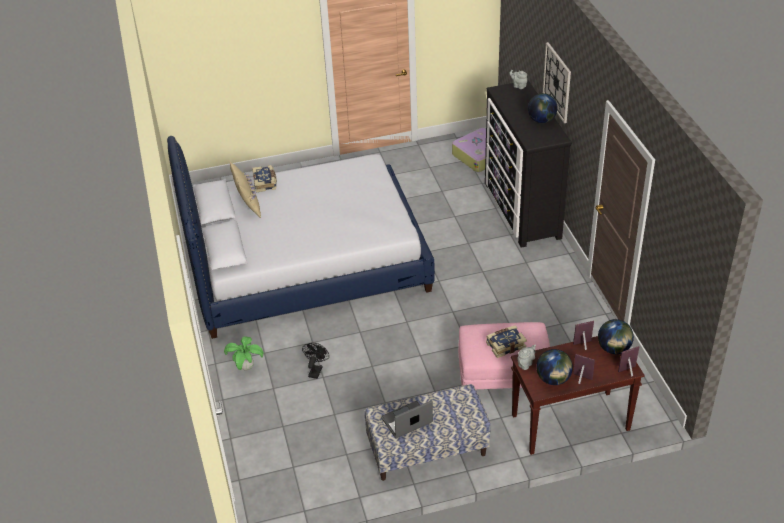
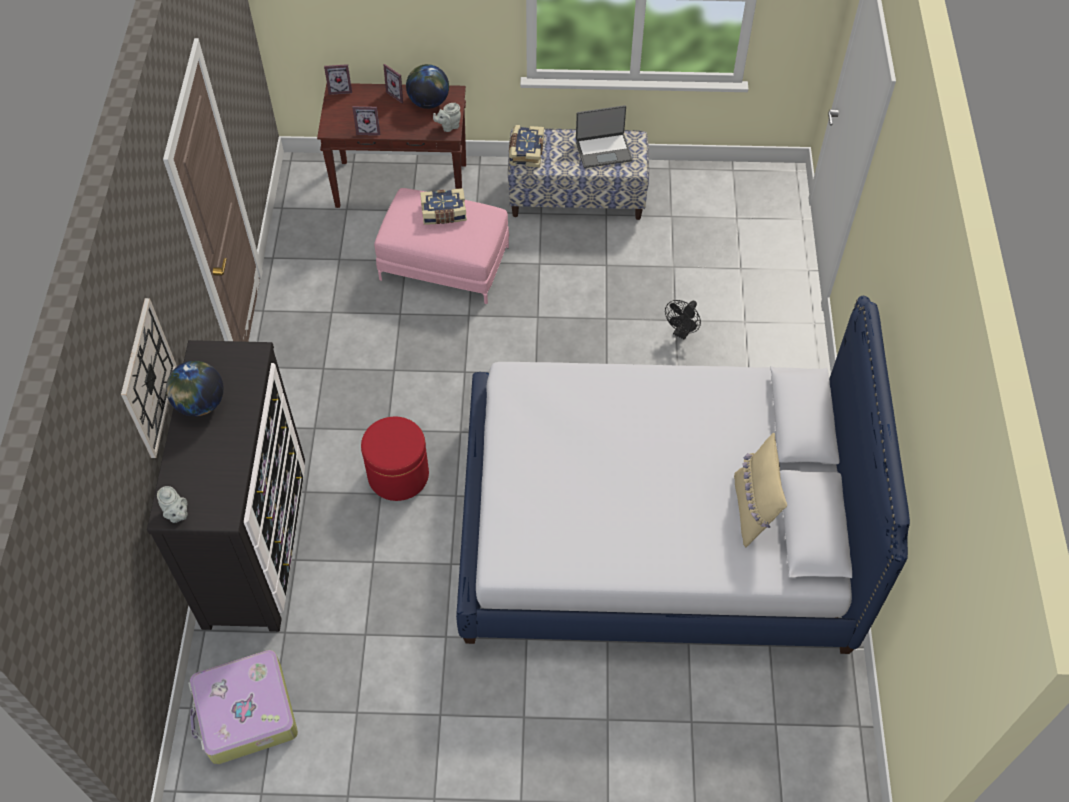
camera: 165 degrees left, 15 degrees up
(246, 367) = (776, 362): potted plant -> none
(265, 183) = (713, 561): book -> book (525, 152)
(463, 253) = (398, 475): none -> red ottoman
(614, 349) = (337, 118): globe -> none

